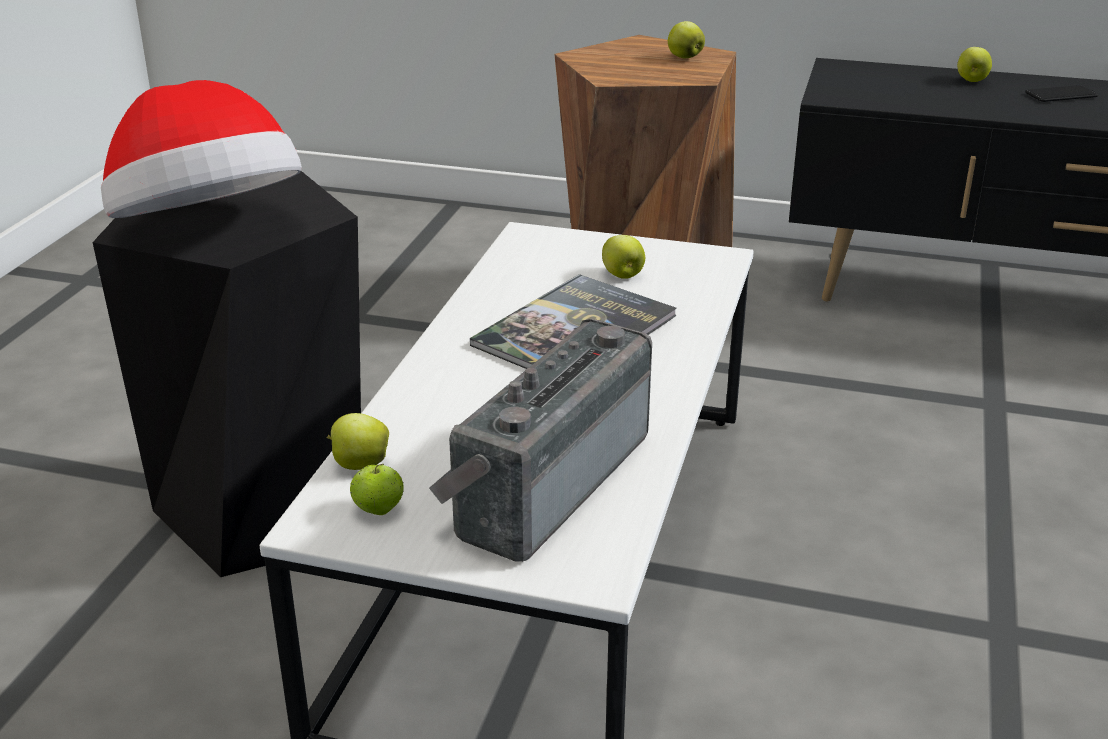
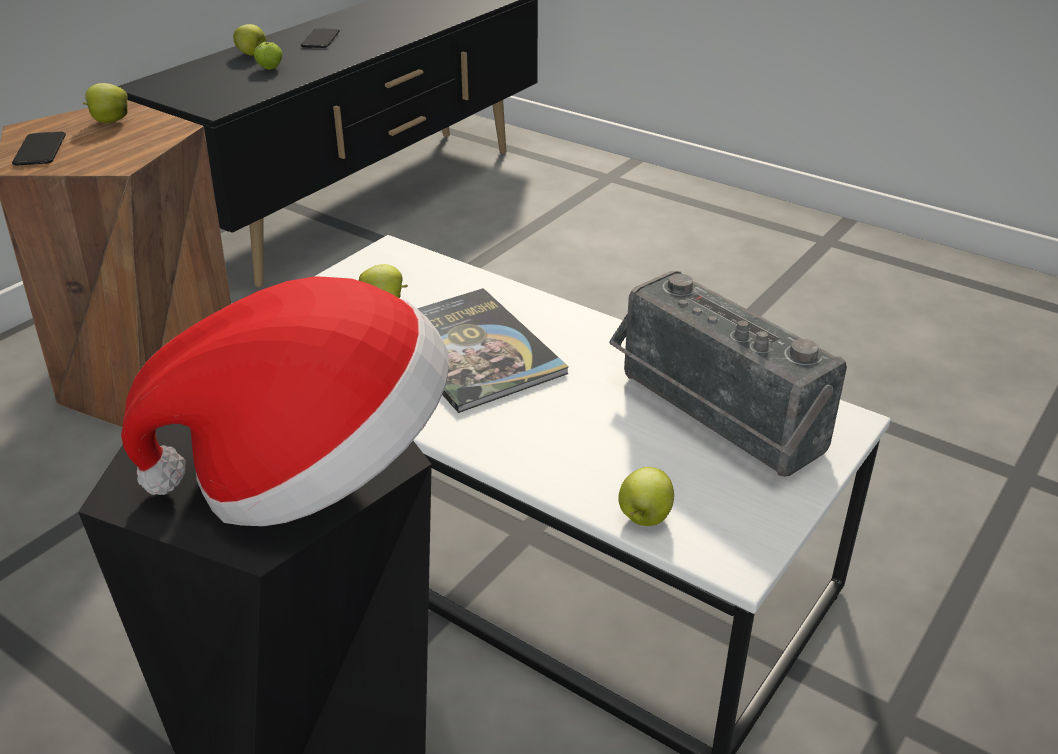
camera: 70 degrees left, 5 degrees up
(378, 510) = (724, 517): apple -> apple (270, 68)
(608, 53) = (40, 150): none -> phone

